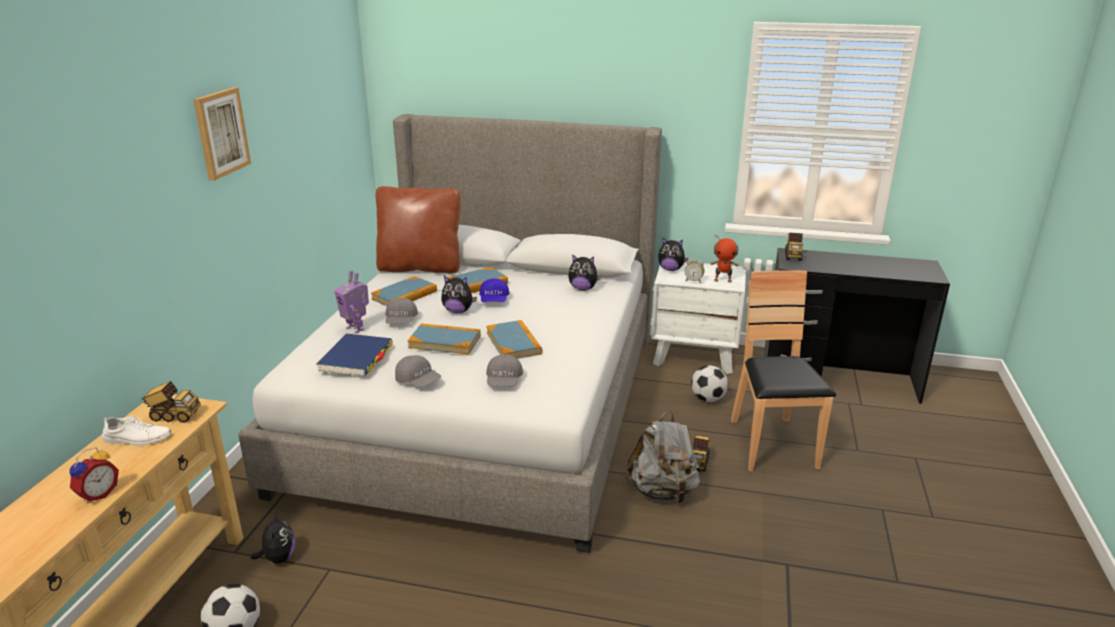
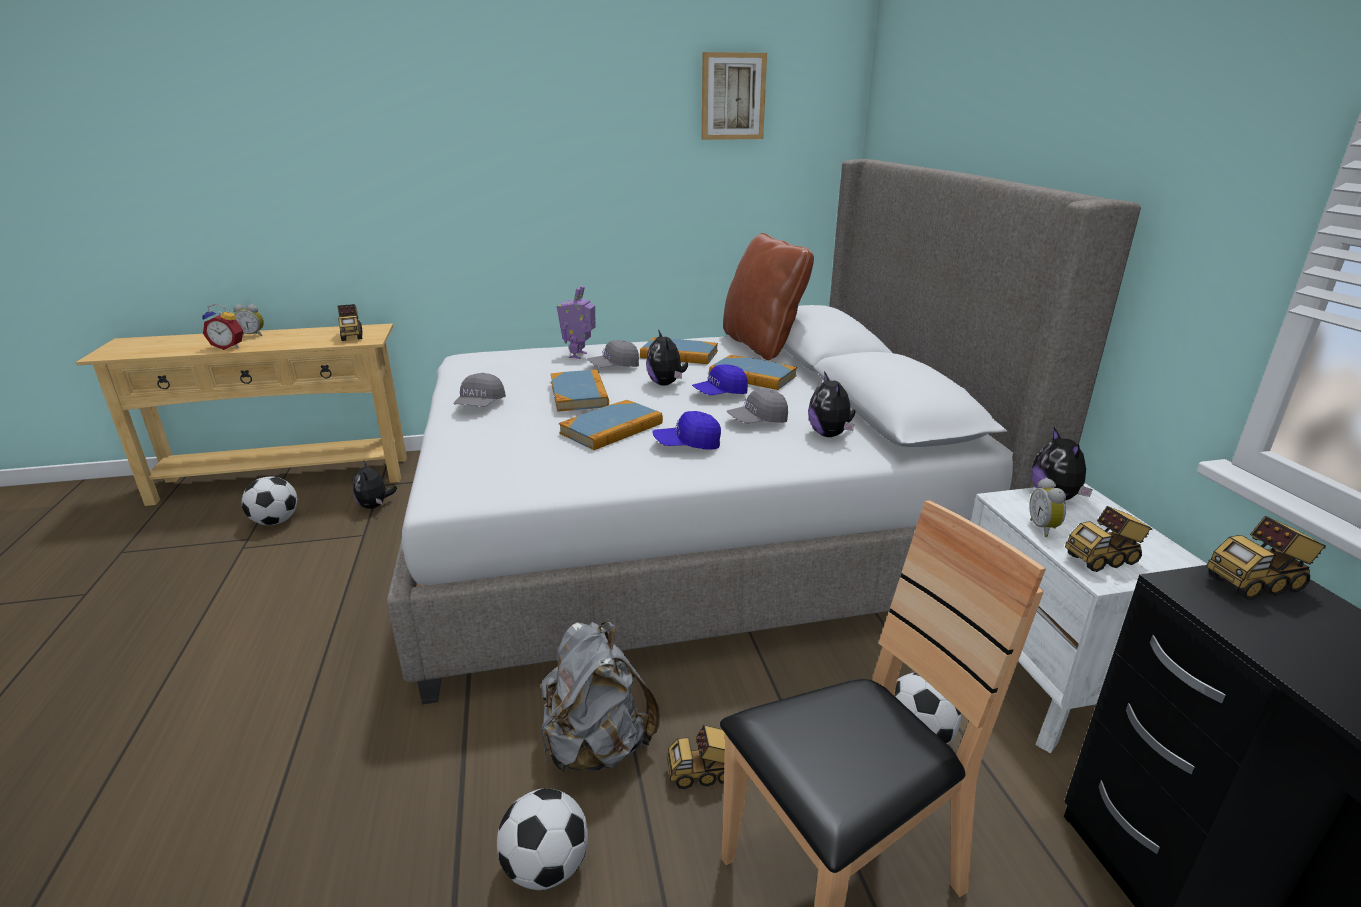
camera: 65 degrees right, 0 degrees up
(68, 478) = (253, 335): none -> alarm clock
(137, 438) = (314, 336): white shoe -> none
(221, 133) = (547, 112): picture -> picture (732, 96)
(278, 558) = (375, 506): plush toy -> plush toy turned 105 degrees clockwise
(356, 358) = (507, 368): blue book -> none
(504, 381) = (505, 445): grey cap -> grey cap (757, 421)
(560, 326) = (687, 445): none -> blue cap
(723, 280) = (1103, 559): toy robot -> toy truck
(732, 523) = (546, 867): none -> football

